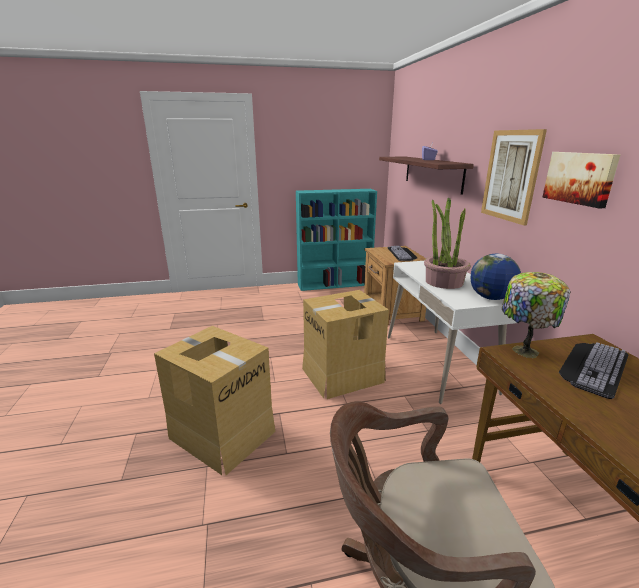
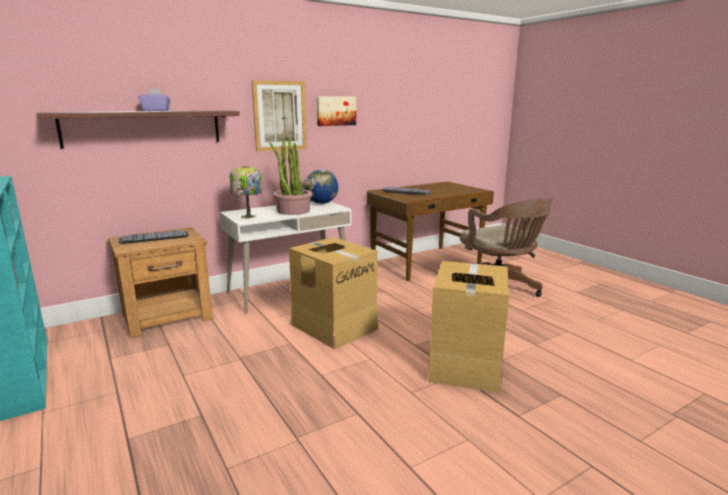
camera: 110 degrees left, 5 degrees down
(523, 351) = (403, 197): table lamp -> table lamp (247, 216)

